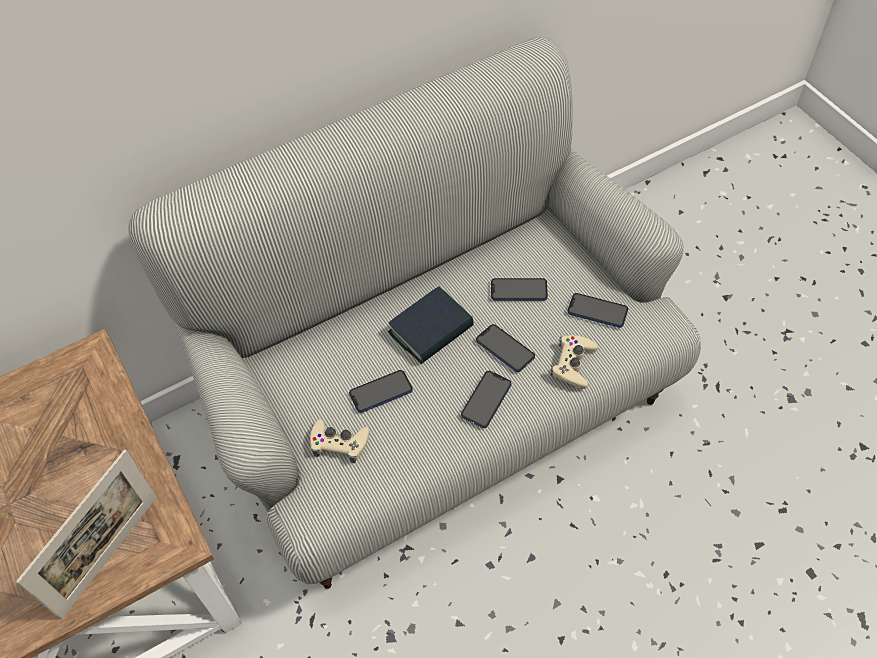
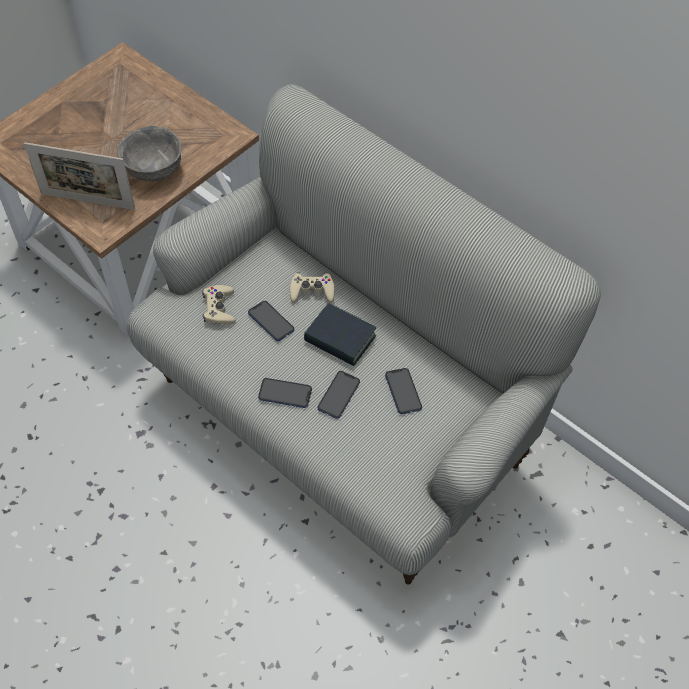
camera: 70 degrees right, 0 degrees up
(95, 460) = (153, 169): none -> grey bowl
(573, 364) = (339, 449): beige game controller -> beige game controller (312, 291)
(597, 311) = (402, 456): phone -> none

